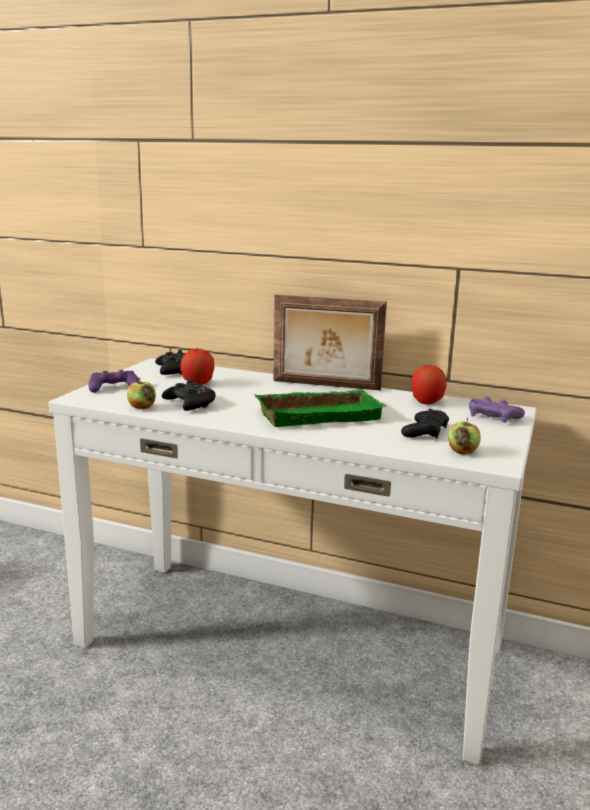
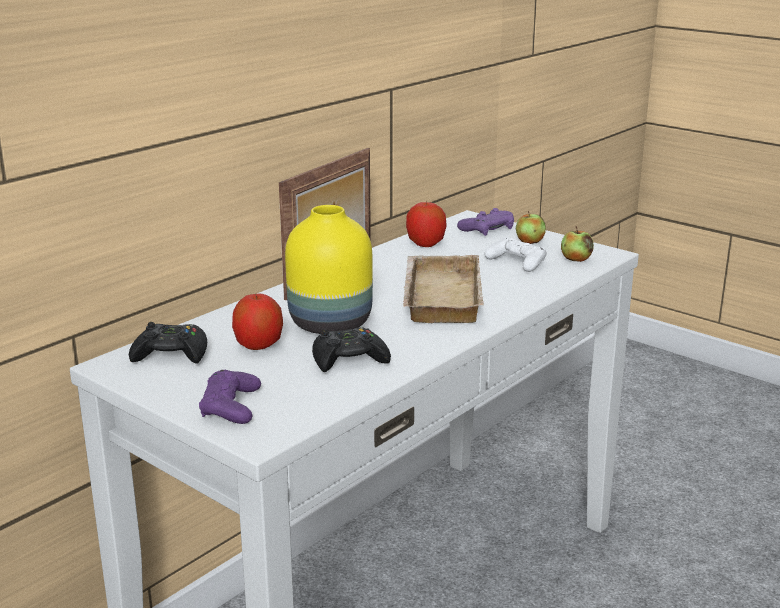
camera: 70 degrees left, 5 degrees up
(142, 407) = (344, 392): apple -> apple (529, 242)
(242, 393) = (328, 324): none -> yellow vase
(319, 414) = (438, 296): green tray -> beige tray
(425, 431) = (517, 262): black game controller -> white game controller

